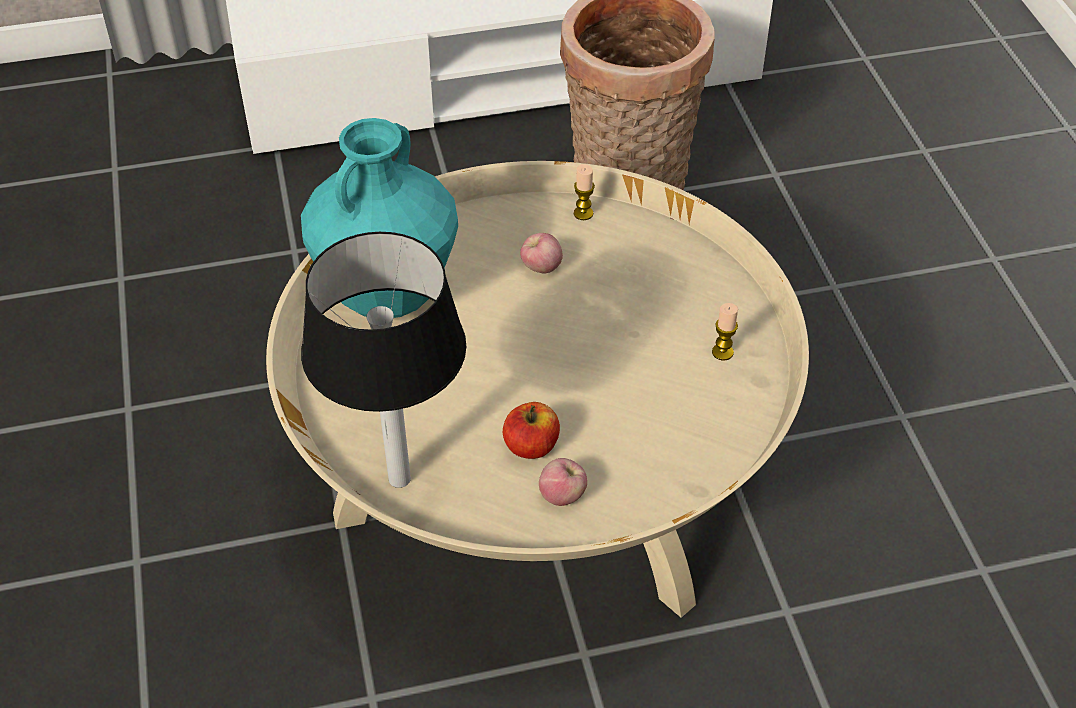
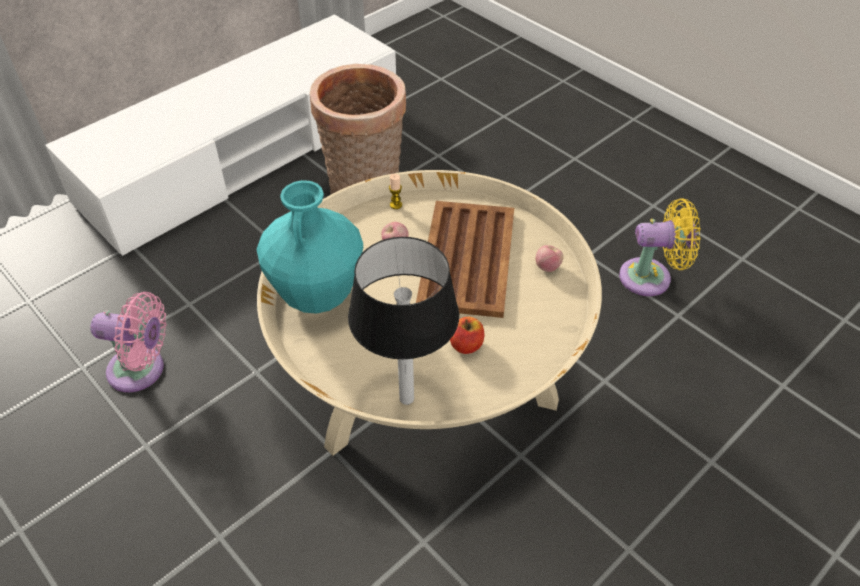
camera: 30 degrees left, 0 degrees up
(183, 312) = (142, 370): none -> pink fan
(562, 495) = (504, 364): apple -> apple (547, 267)
(627, 327) = (468, 257): none -> brown tray
(722, 352) = (527, 250): candle -> none
(981, 493) = (651, 277): none -> yellow fan

